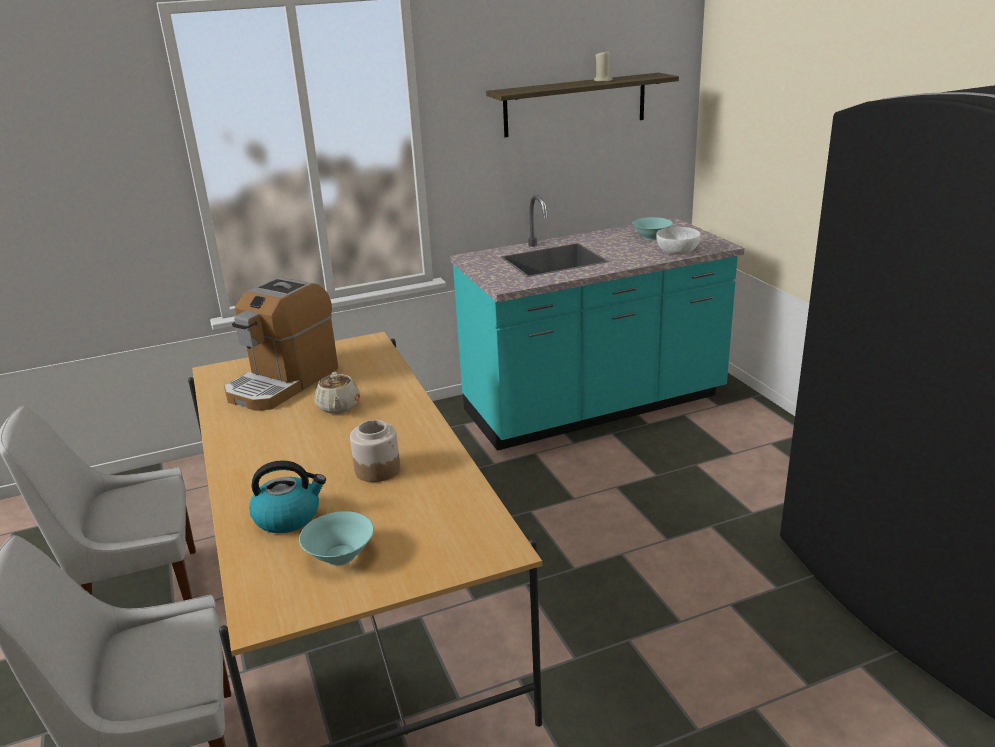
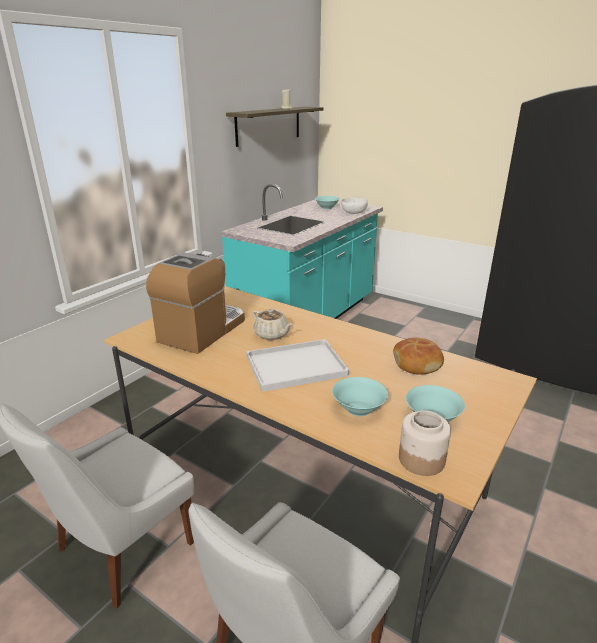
camera: 35 degrees left, 0 degrees up
(283, 382) = (202, 330): coffee machine -> coffee machine turned 150 degrees counterclockwise
(288, 516) = (358, 409): kettle -> turquoise bowl
(303, 450) = (294, 367): none -> white tray
(377, 469) = (364, 362): jar -> jar (421, 459)
(432, 490) = (417, 363): none -> bread

